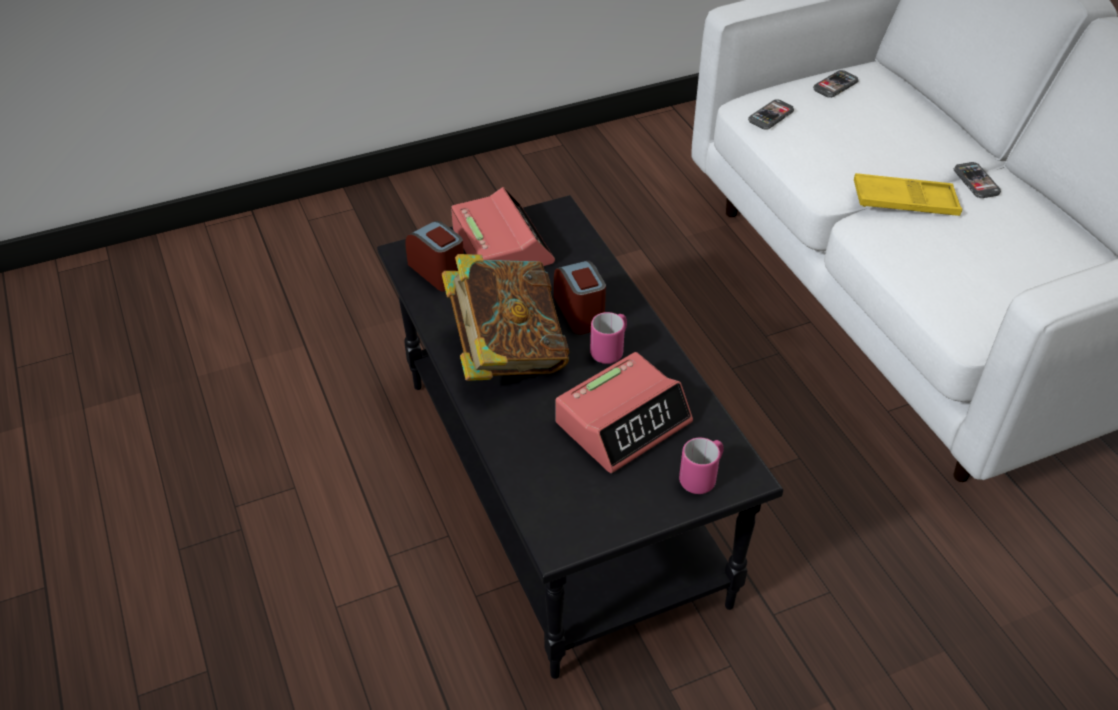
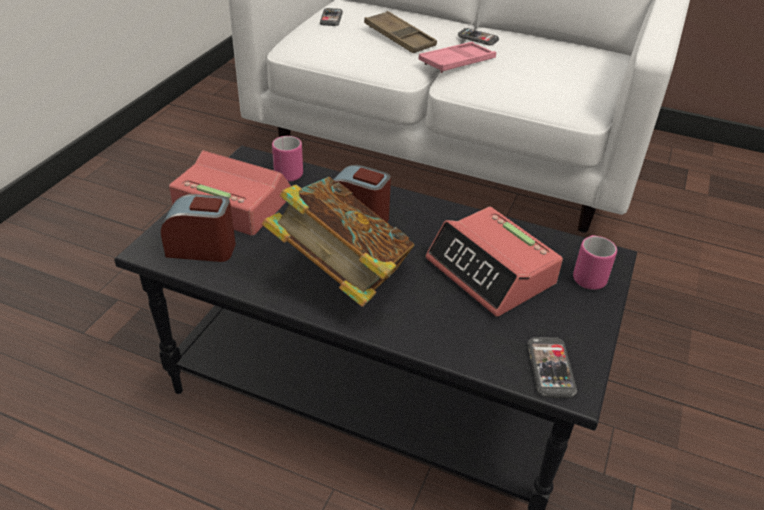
camera: 45 degrees left, 5 degrees down
(610, 350) = (414, 230): pink mug -> pink mug (288, 172)
(623, 422) = (491, 272): alarm clock -> alarm clock turned 135 degrees clockwise
(771, 116) = (314, 47): phone -> phone (550, 368)
(880, 142) = (399, 38): none -> brown tray
(904, 202) = (457, 62): yellow tray -> pink tray

